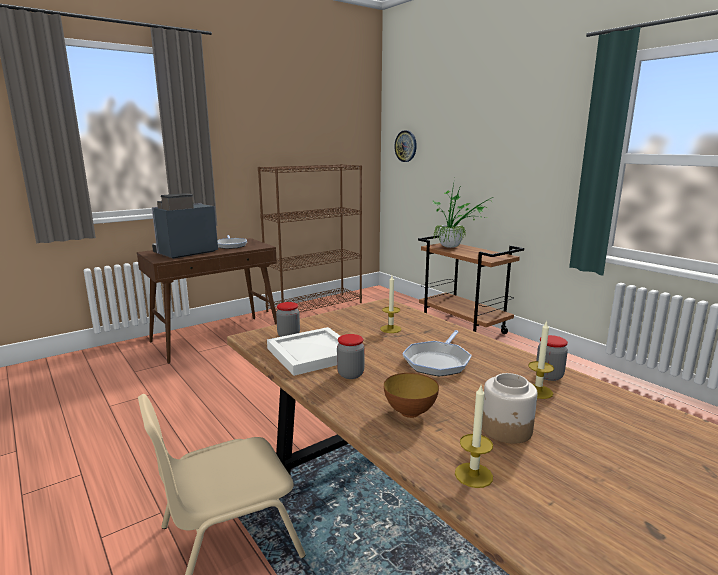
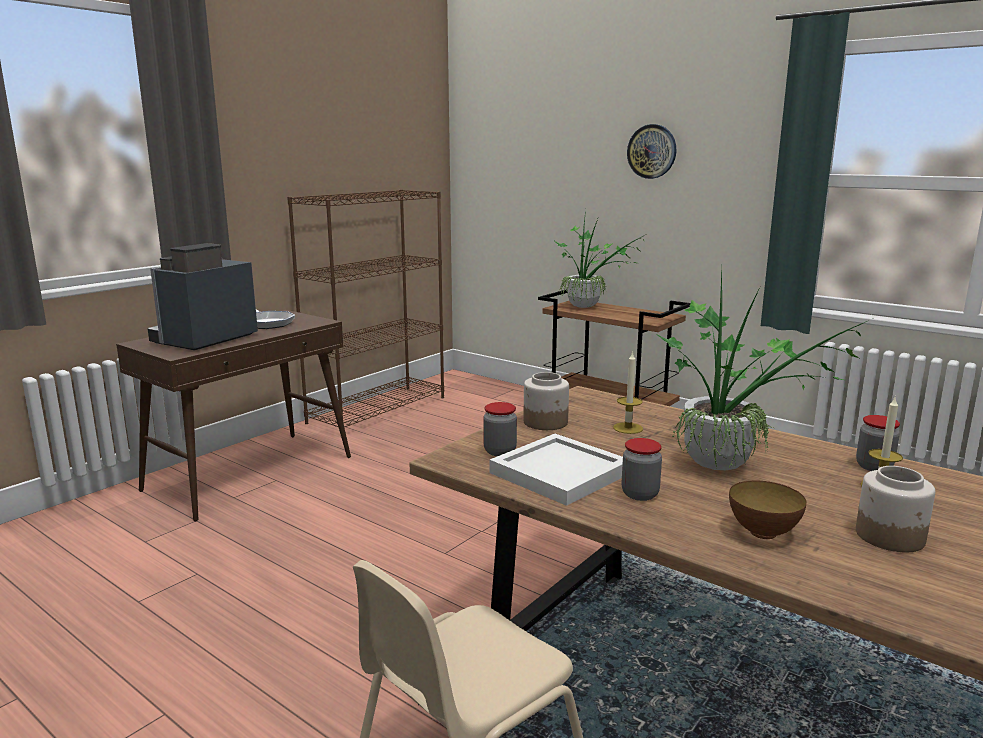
camera: 15 degrees left, 0 degrees up
(339, 320) = (546, 422): none -> jar
(406, 146) = (494, 161): wall clock -> wall clock (652, 151)
(438, 361) = (730, 464): frying pan -> potted plant
(473, 475) = (907, 595): candle -> none

